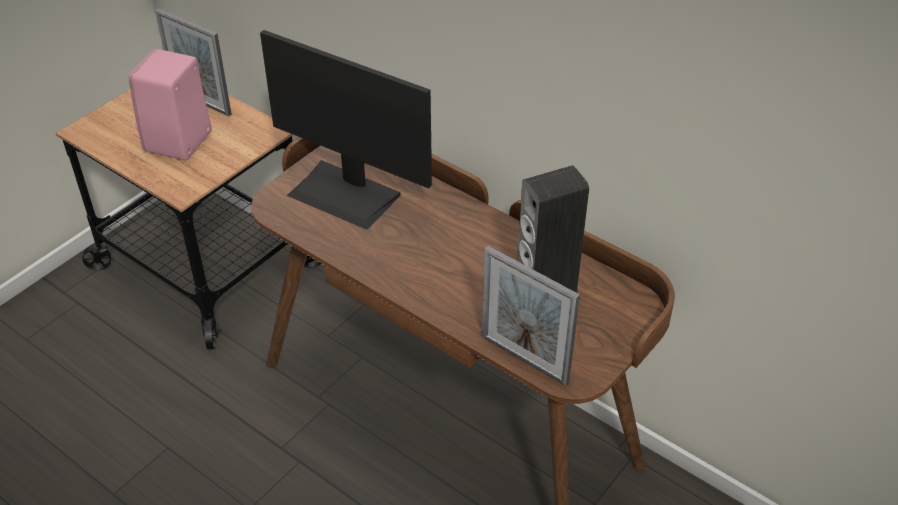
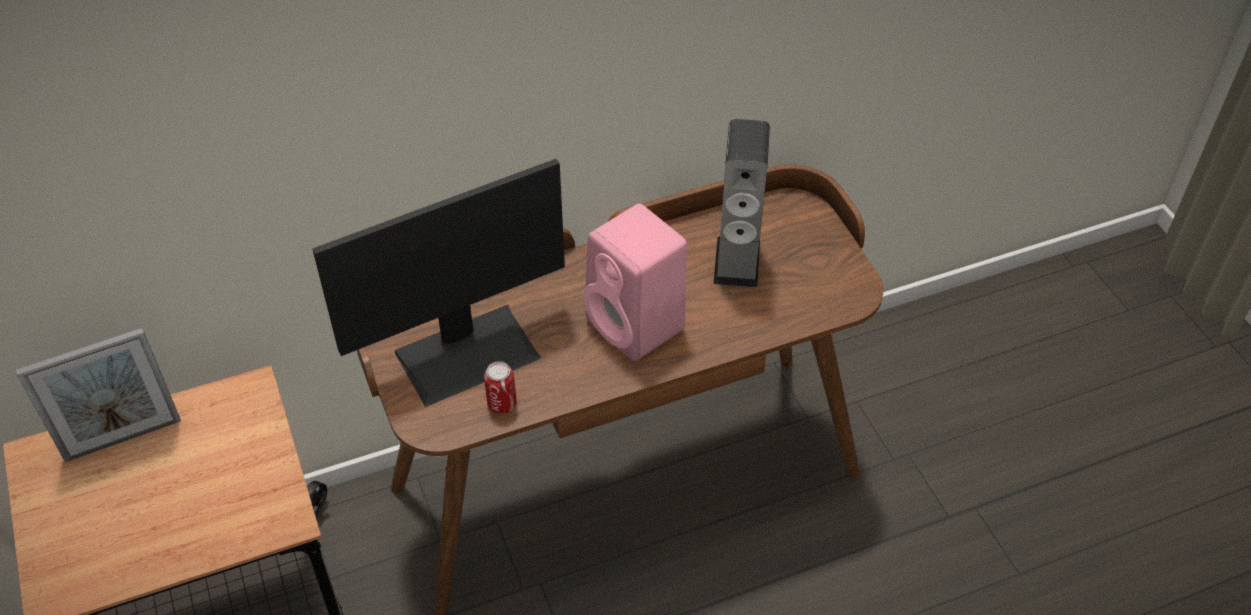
camera: 60 degrees left, 5 degrees up
(177, 142) = (184, 494): pink speaker -> pink speaker (638, 326)
(313, 228) = (502, 403): none -> can
(524, 359) = (811, 316): picture frame -> none

